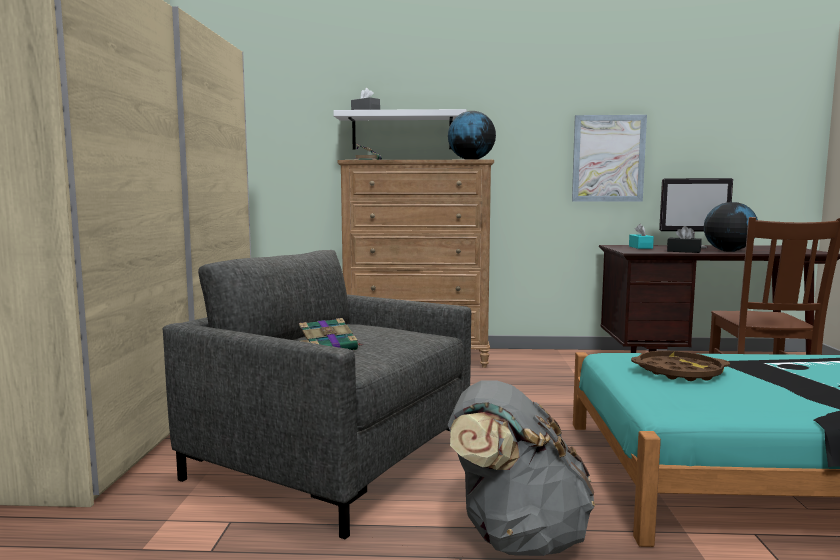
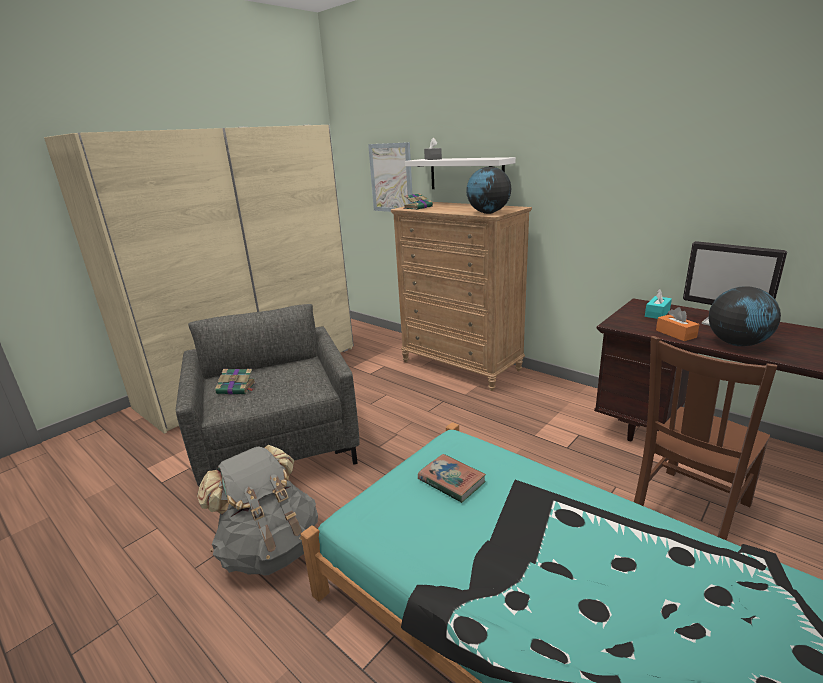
camera: 40 degrees right, 15 degrees up
(608, 158) = (654, 207): picture -> picture (391, 178)
(679, 372) = (451, 481): brown tray -> book
(683, 251) = (675, 334): black tissue box -> orange tissue box

